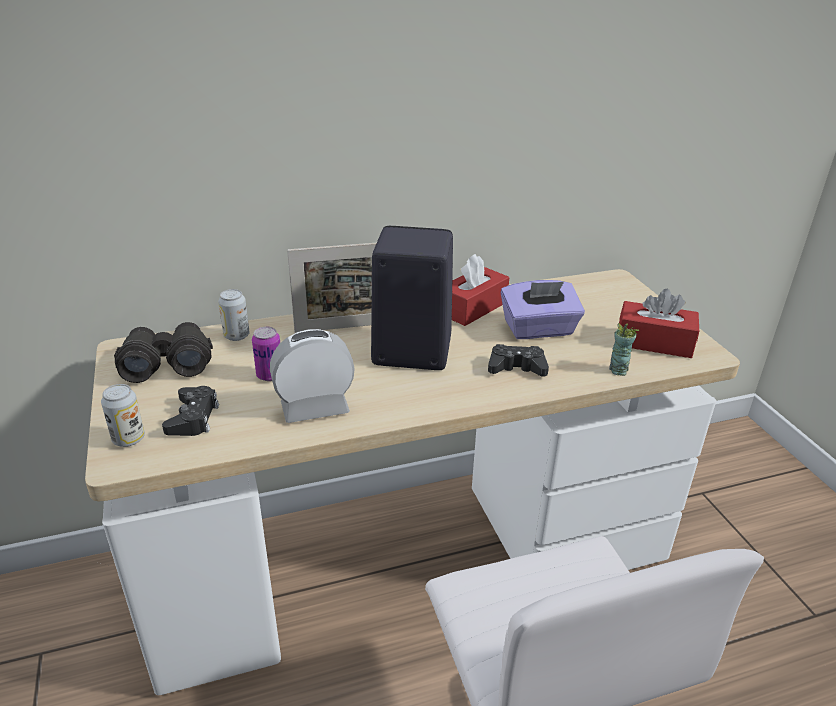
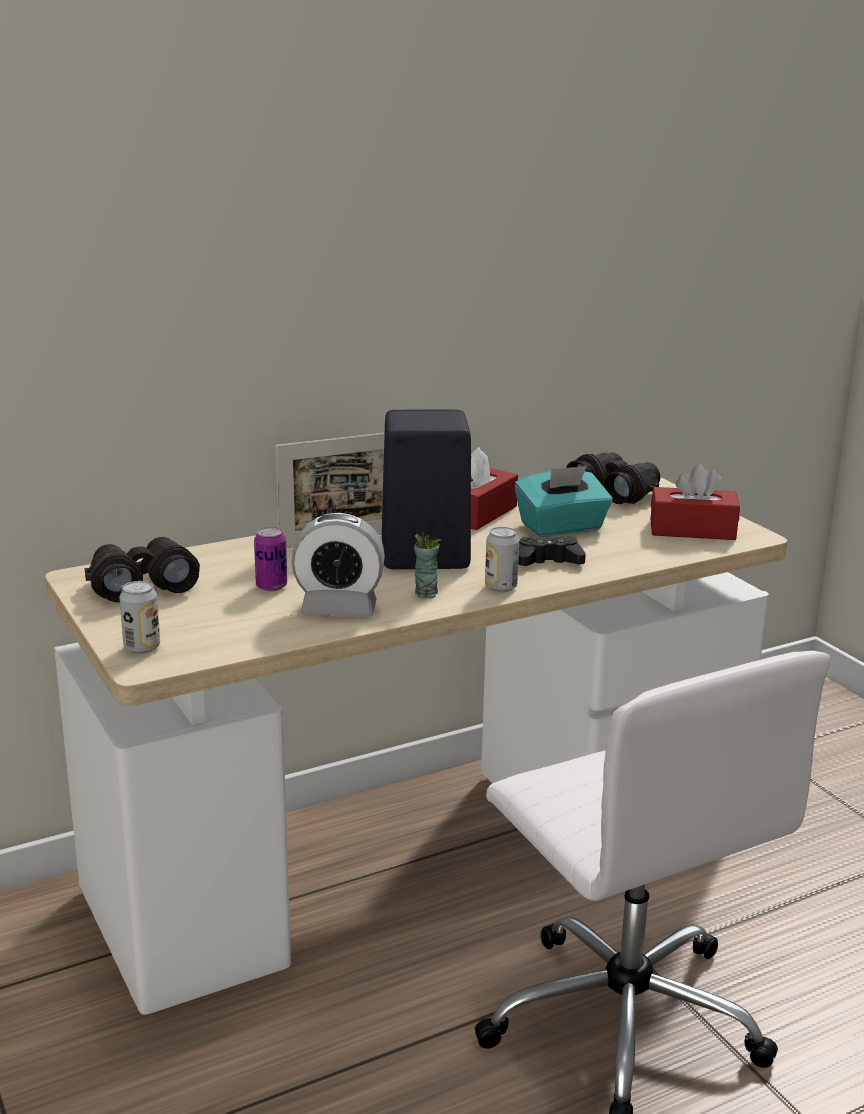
camera: 10 degrees left, 10 degrees down
(193, 418) = (204, 626): black game controller -> none
(236, 336) = (211, 556): can -> can (501, 587)
(315, 408) = (339, 609): alarm clock -> alarm clock turned 150 degrees counterclockwise
(539, 329) = (561, 527): purple tissue box -> turquoise tissue box
(594, 293) = (614, 491): none -> black binoculars
(618, 370) = (659, 555): cup -> cup (425, 593)

